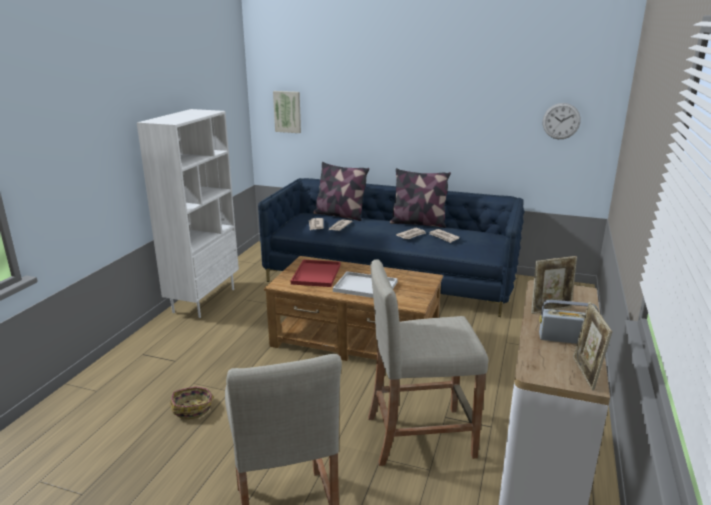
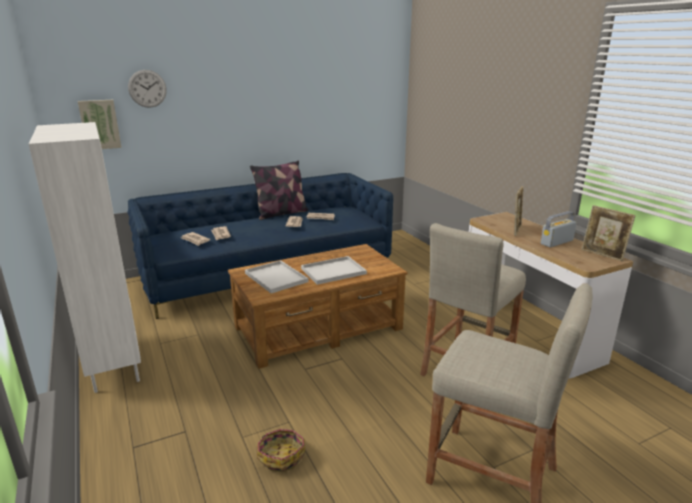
camera: 45 degrees left, 0 degrees up
(316, 275) = (277, 278): red tray -> white tray
(340, 215) = (200, 226): pillow -> none
(561, 121) = (368, 104): wall clock -> wall clock (147, 88)

